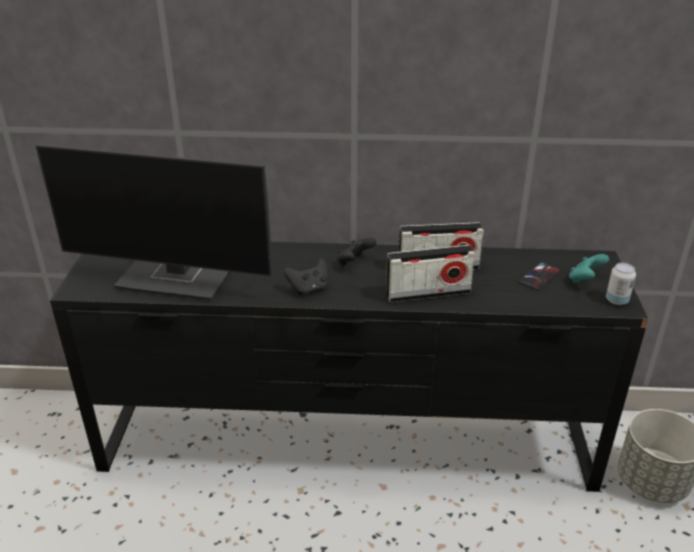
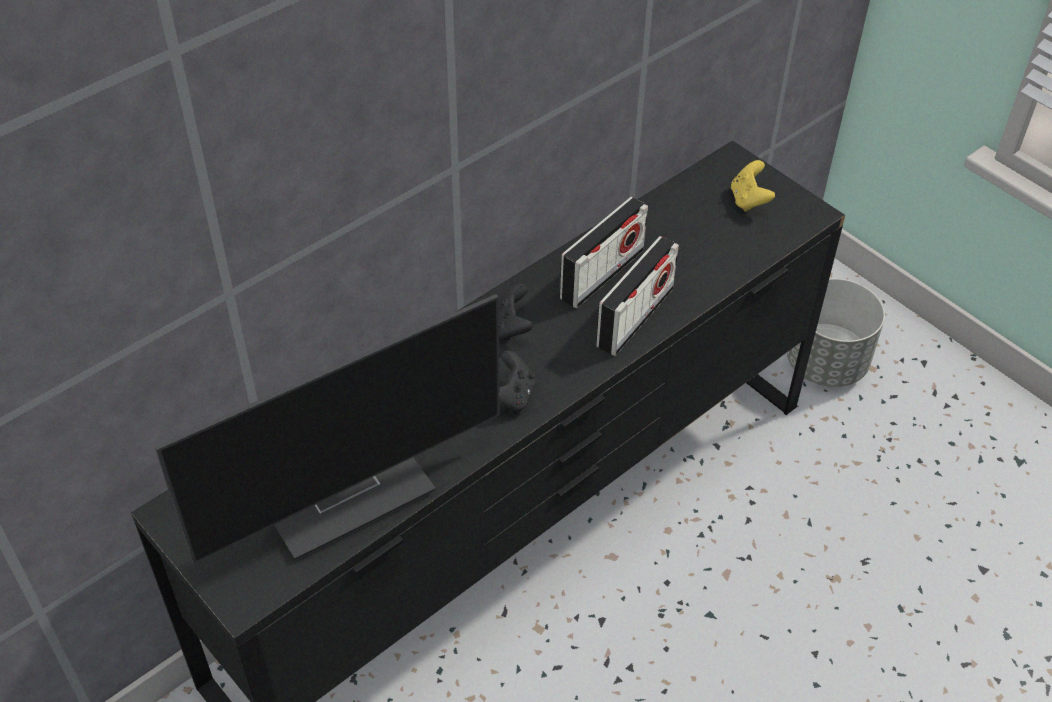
camera: 45 degrees left, 15 degrees up
(539, 276) = (707, 223): phone -> none
(585, 280) = (749, 200): turquoise game controller -> yellow game controller
(616, 300) = (800, 209): can -> none

